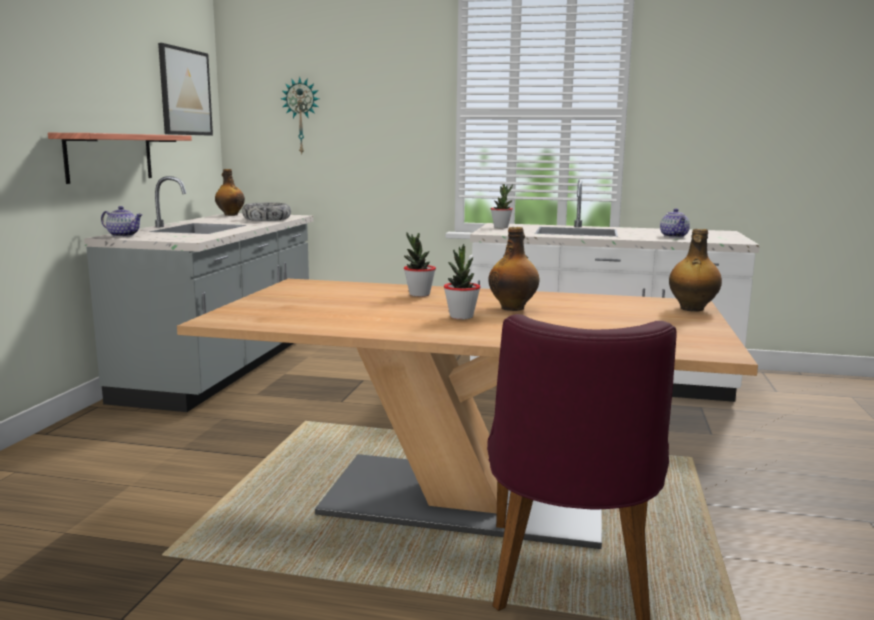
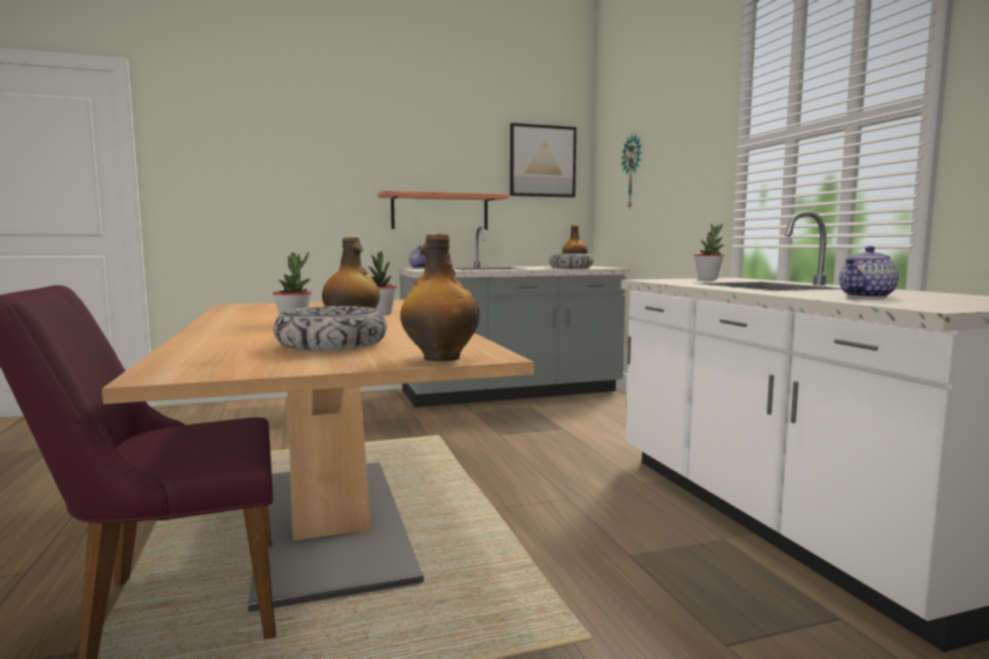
camera: 60 degrees right, 5 degrees down
(613, 319) = (332, 345): none -> bowl

